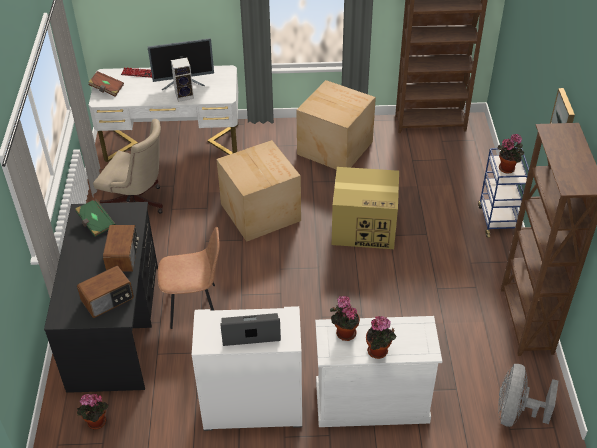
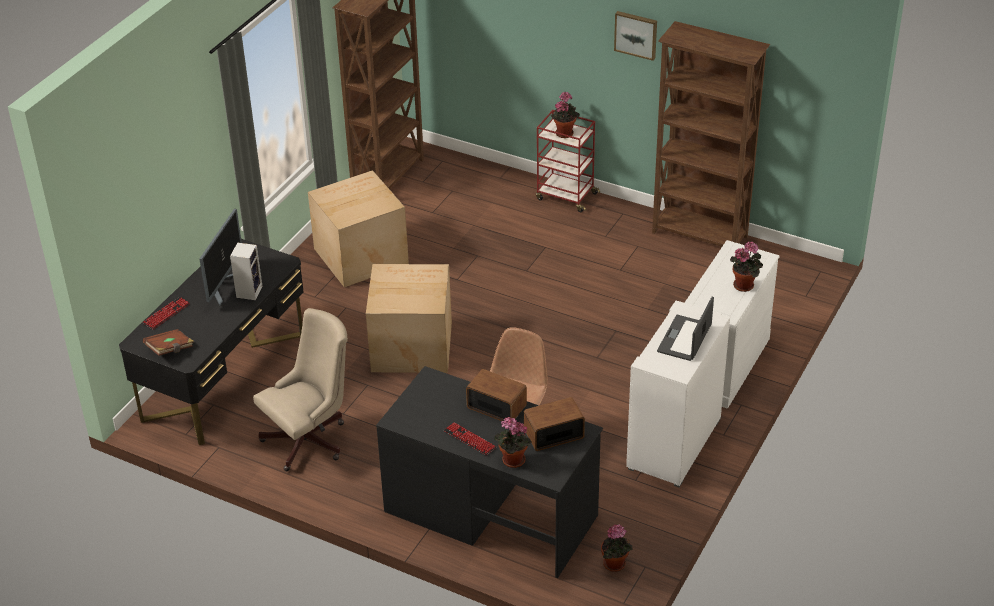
camera: 60 degrees left, 5 degrees down
(78, 256) = (469, 439): none -> keyboard
(96, 223) = (427, 413): green book -> none
(108, 300) = (553, 434): radio -> radio turned 105 degrees counterclockwise
(172, 142) = (224, 376): white desk -> black desk
(344, 333) = (709, 297): potted plant -> potted plant (512, 461)
(365, 227) = (500, 282): cardboard box -> none
(497, 220) = (565, 196): blue cart -> red cart
(516, 412) = (792, 285): grey fan -> none

